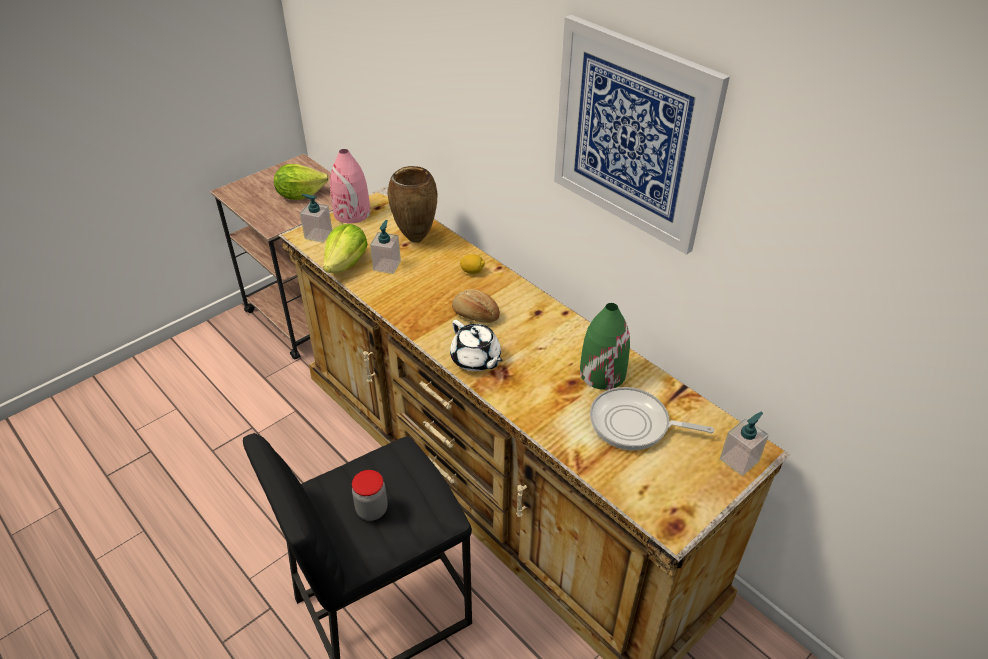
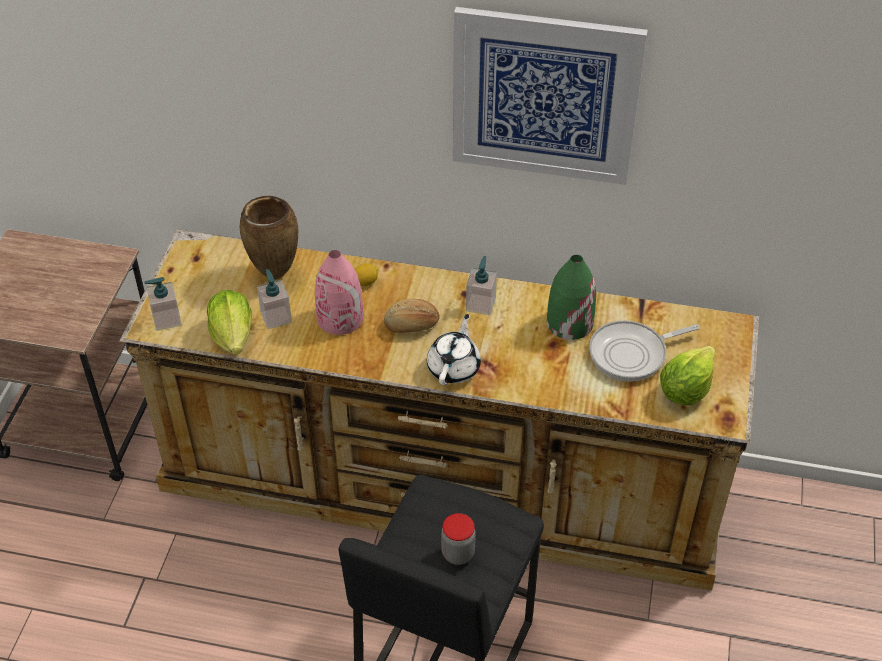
camera: 35 degrees left, 5 degrees up
(300, 195) = (62, 282): lettuce -> lettuce (685, 390)
(352, 213) = (176, 278): pink vase -> pink vase (340, 318)
(476, 359) = (454, 367): white teapot -> white teapot turned 90 degrees counterclockwise
(739, 460) = (730, 341): soap dispenser -> soap dispenser (480, 304)

